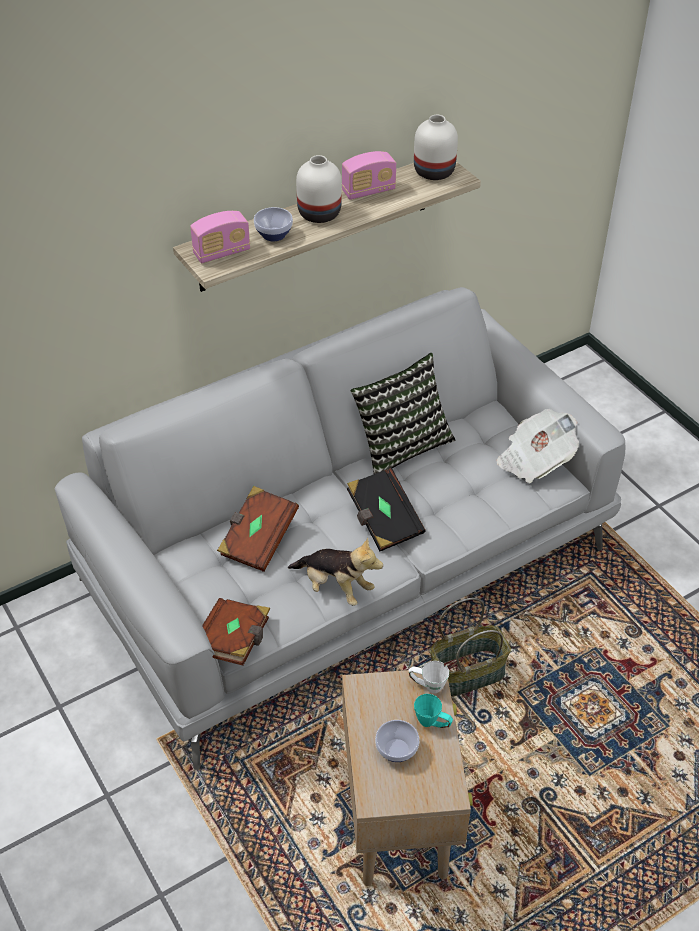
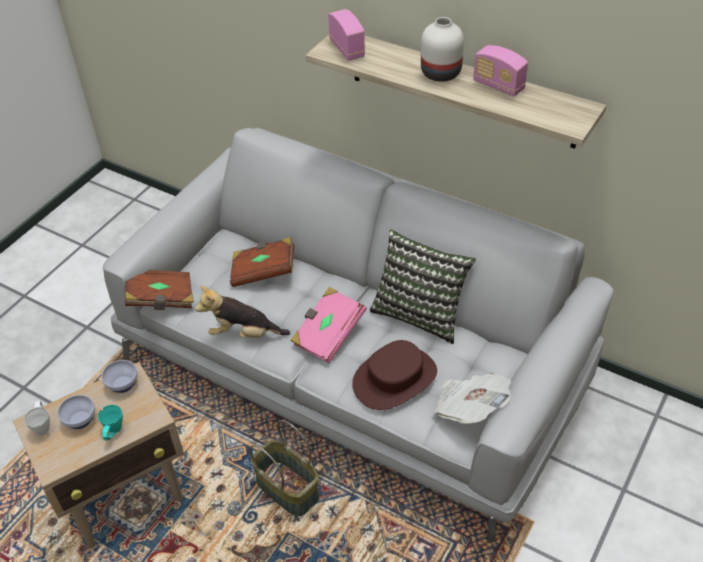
camera: 65 degrees right, 0 degrees up
(222, 253) = (347, 49): radio -> radio turned 150 degrees counterclockwise
(274, 234) = (392, 62): bowl -> bowl (124, 384)
(335, 587) = (243, 334): plush toy -> plush toy turned 90 degrees clockwise
(383, 521) = (328, 334): black book -> pink book
(427, 686) = (149, 416): white mug -> white mug (43, 426)
(433, 171) = (566, 108): white vase -> none
(472, 494) = (395, 379): none -> brown hat

